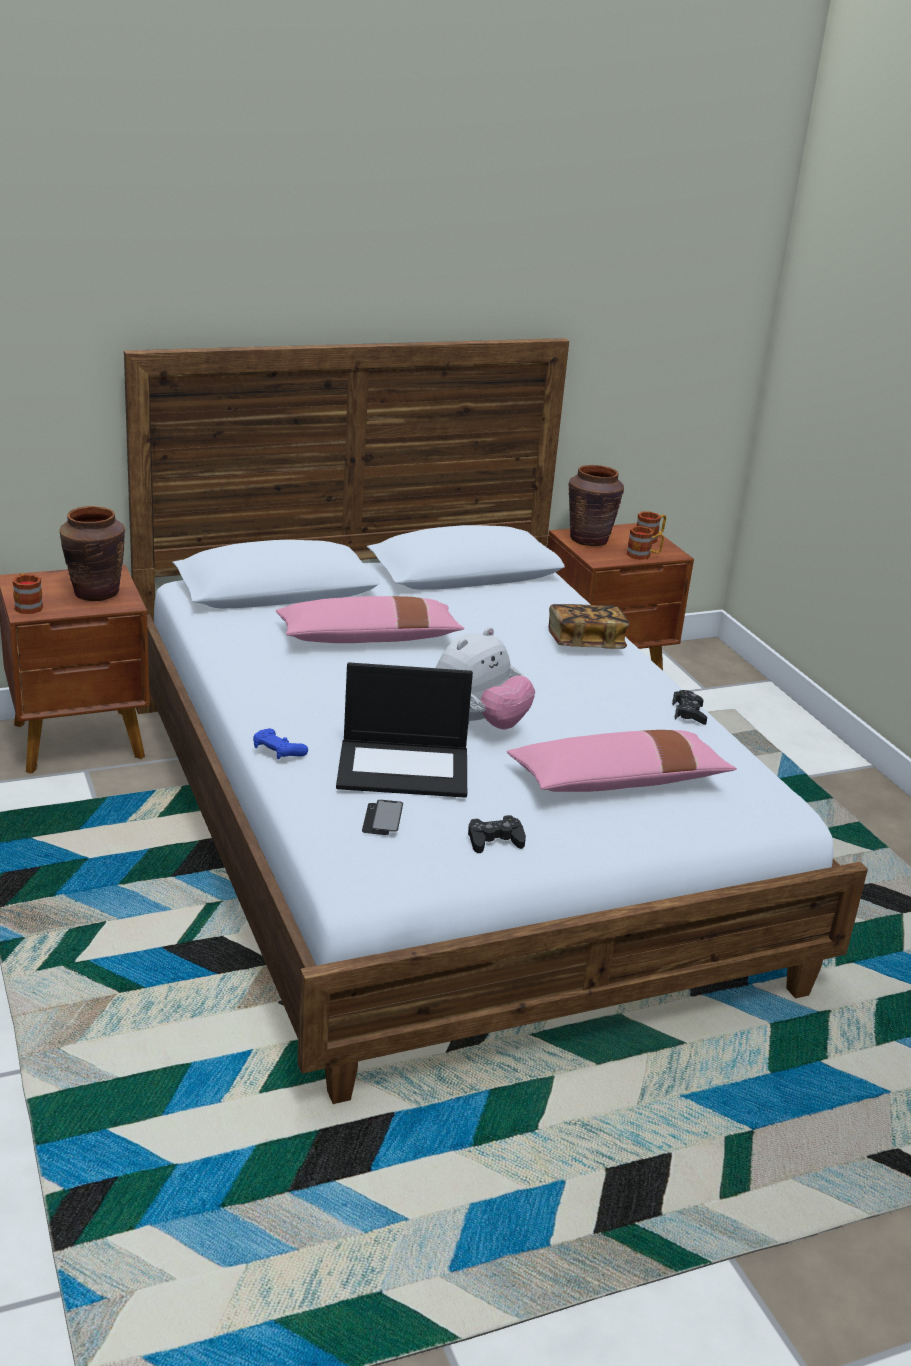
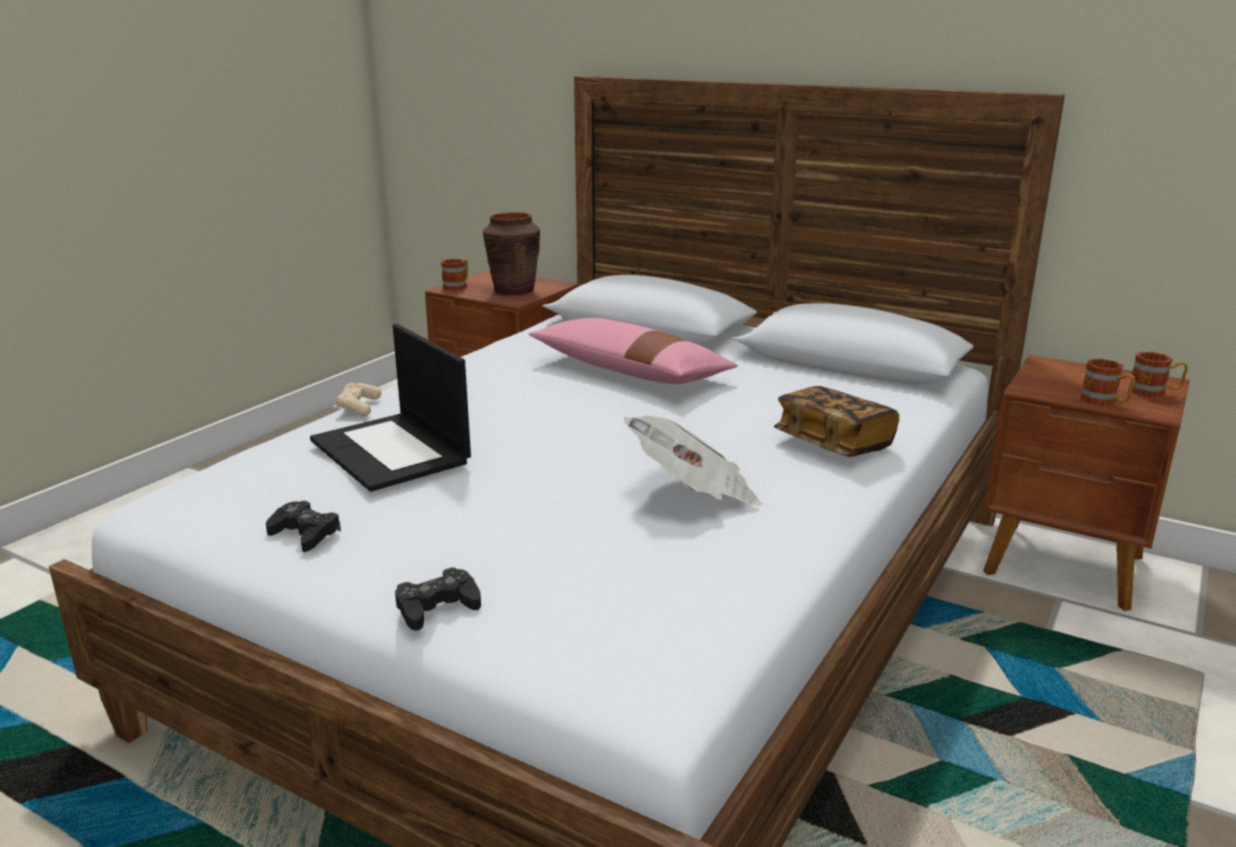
camera: 55 degrees right, 5 degrees down
(278, 751) = (359, 407): blue game controller -> beige game controller
(382, 819) = (277, 473): phone -> none
(478, 724) = (544, 454): plush toy -> none
(589, 540) = (1060, 373): brown vase -> none
(597, 708) = (694, 493): none -> newspaper
(618, 781) = (539, 555): pink pillow -> none
(688, 713) = (790, 543): black game controller -> black game controller (437, 607)

